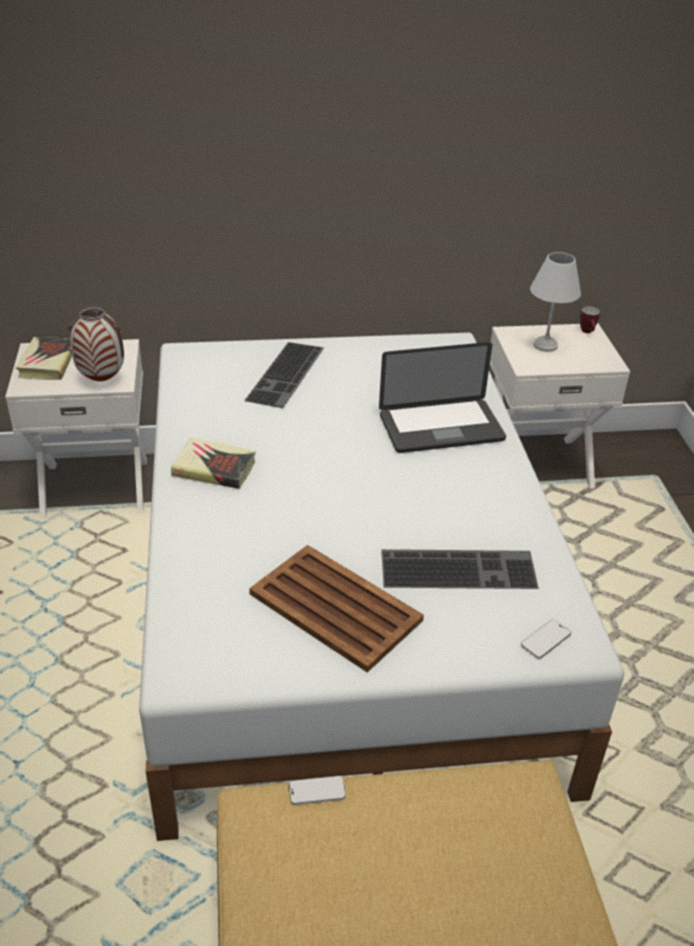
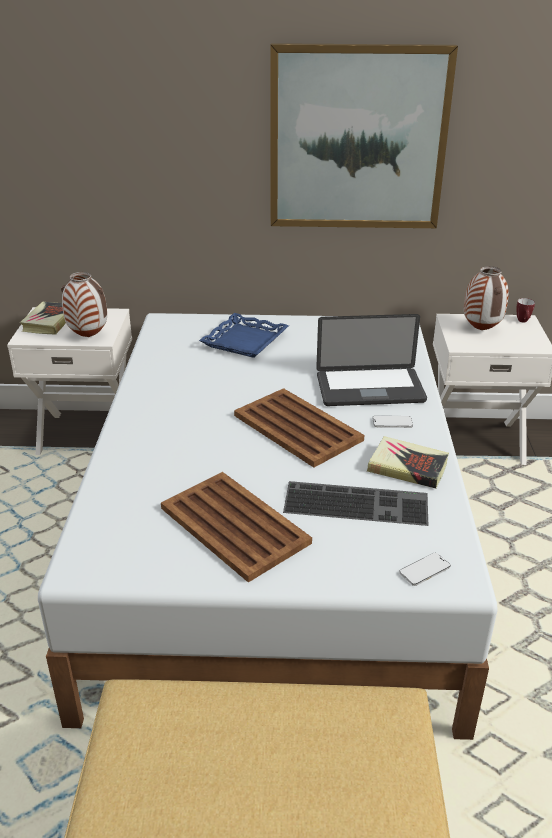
camera: 10 degrees right, 5 degrees down
(214, 468) = (161, 408): book -> book (407, 467)
(287, 375) = (245, 341): keyboard -> blue tray
(317, 791) = (193, 690): phone -> phone (392, 423)
(373, 481) = (297, 427): none -> brown tray
(406, 138) = (357, 139): none -> picture
(544, 345) = (480, 330): white table lamp -> vase

